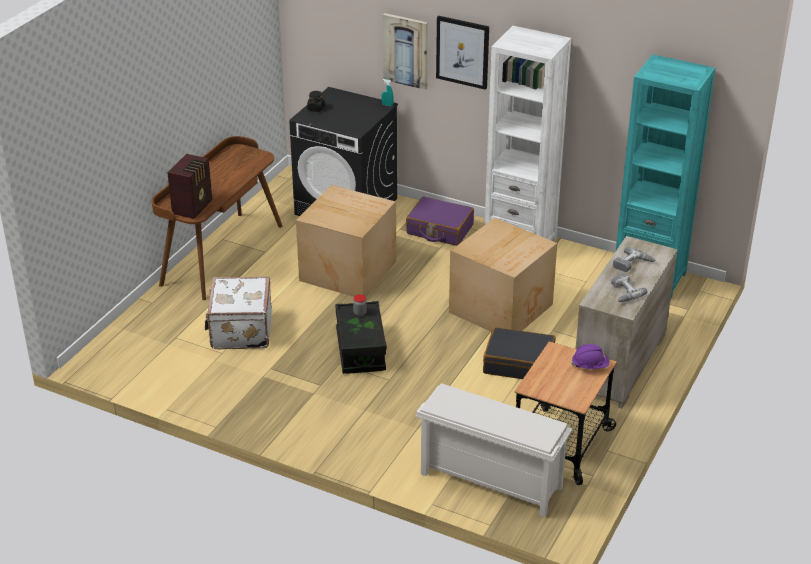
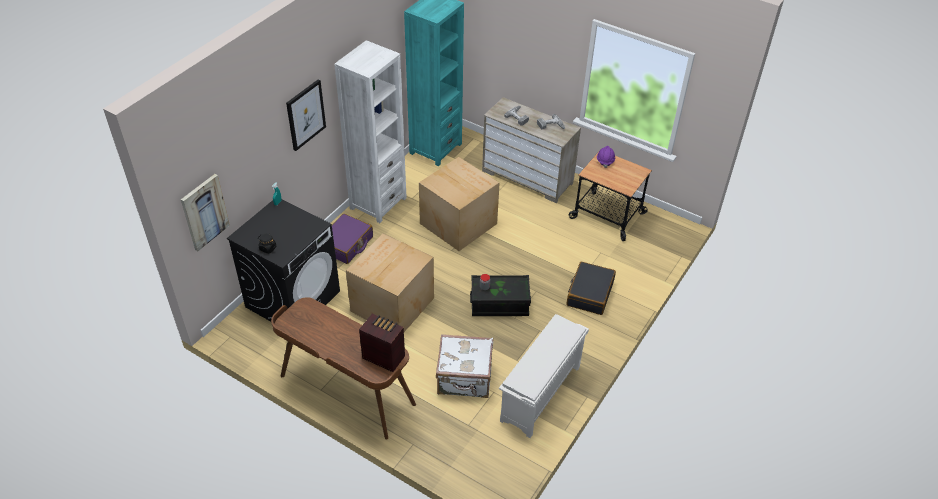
camera: 85 degrees left, 10 degrees up
(406, 50) = (270, 152): picture -> picture (204, 212)
(489, 481) = (642, 252): white shoe rack -> white shoe rack (540, 395)
(518, 363) = (523, 223): black suitcase -> black suitcase (589, 293)

